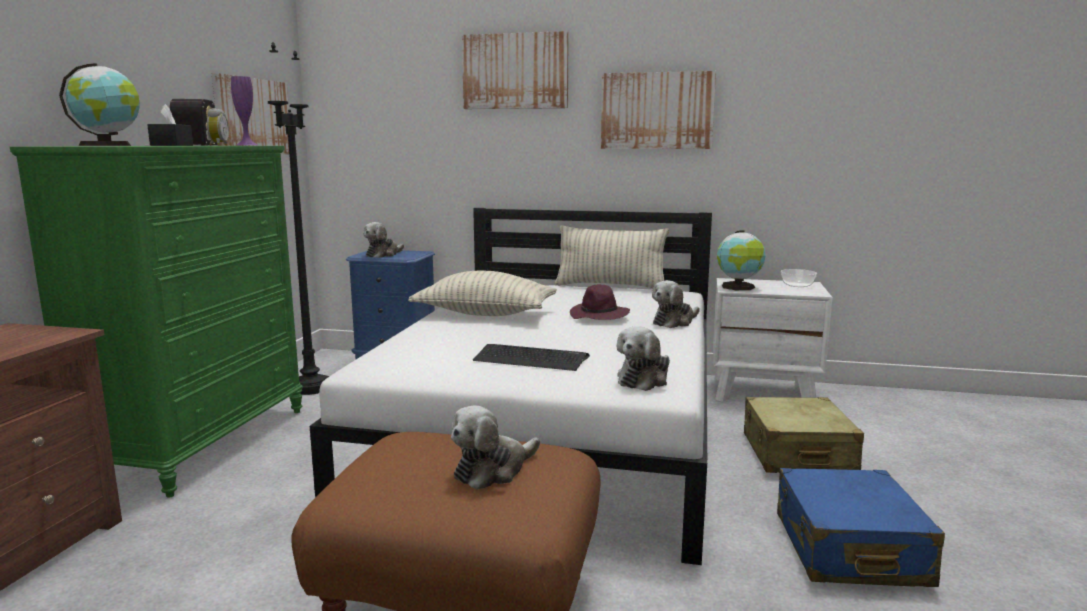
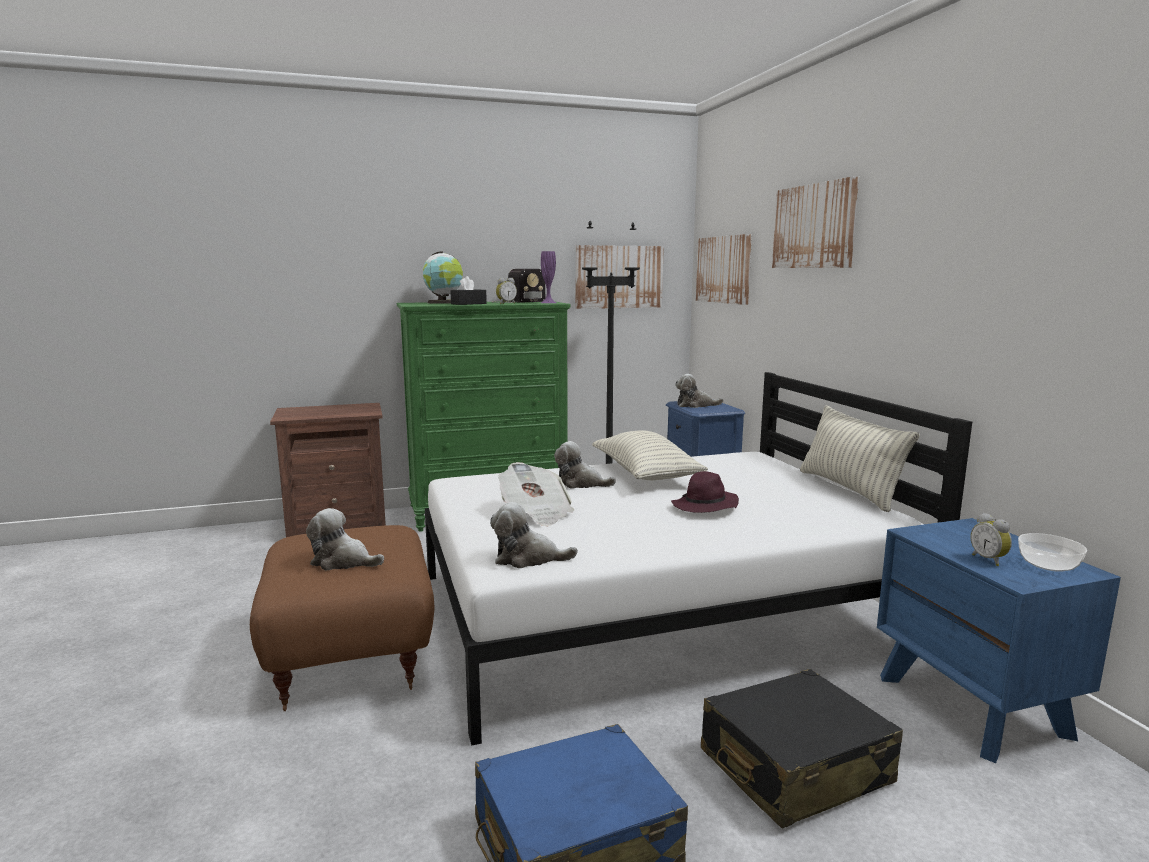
camera: 60 degrees right, 0 degrees up
(530, 359) = (536, 513): keyboard -> newspaper
(657, 111) = (933, 272): picture -> picture (724, 269)
(674, 322) = (748, 538): plush toy -> plush toy (580, 483)
(738, 287) = (939, 535): globe -> none
(763, 392) = (973, 706): white nightstand -> blue nightstand
(784, 290) = (989, 560): none -> alarm clock
(797, 454) = (794, 767): beige suitcase -> black suitcase

